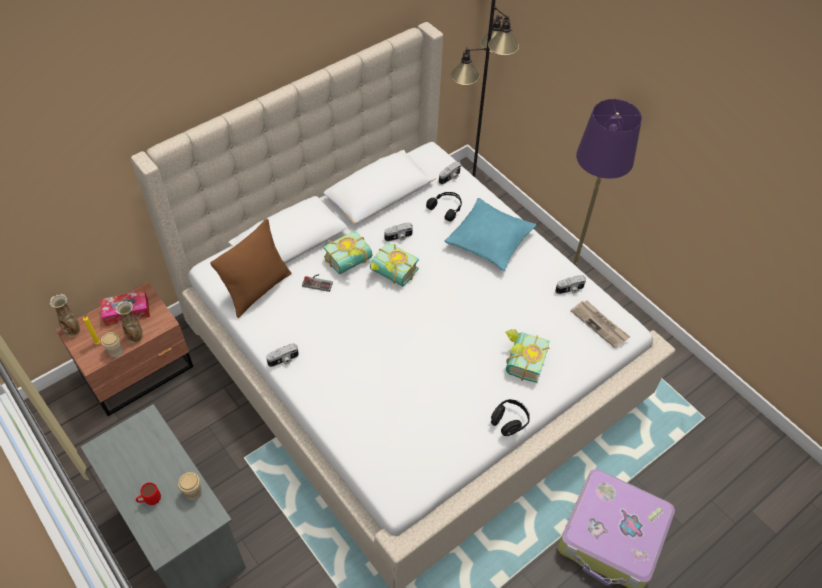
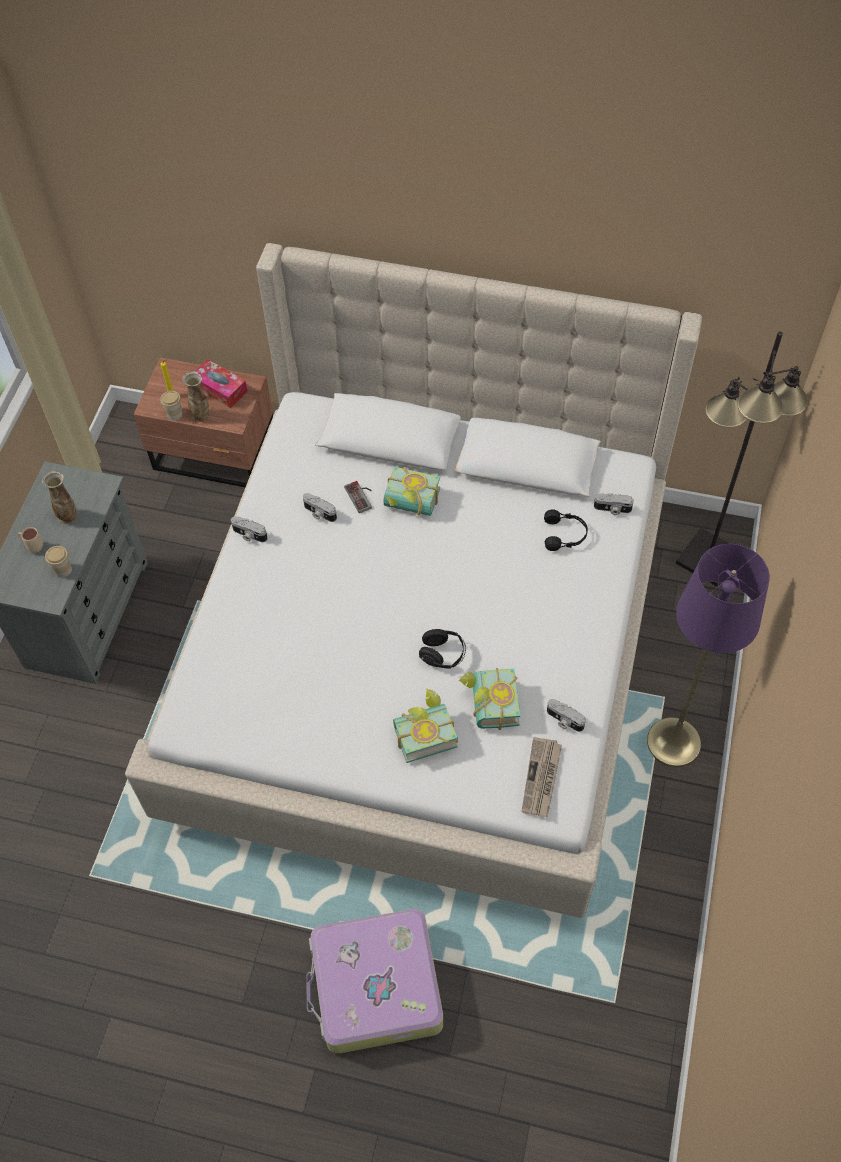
camera: 55 degrees right, 5 degrees up
(73, 331) = (168, 369): vase -> vase (68, 516)
(150, 501) = (33, 546): red mug -> beige mug
(258, 290) = (308, 458): brown pillow -> none
(391, 274) = (428, 548): book -> book (488, 705)
(398, 237) = (483, 521): camera -> camera (319, 513)
(489, 240) = (559, 602): turquoise pillow -> none
(509, 422) = (339, 768): black headphones -> black headphones (442, 655)

